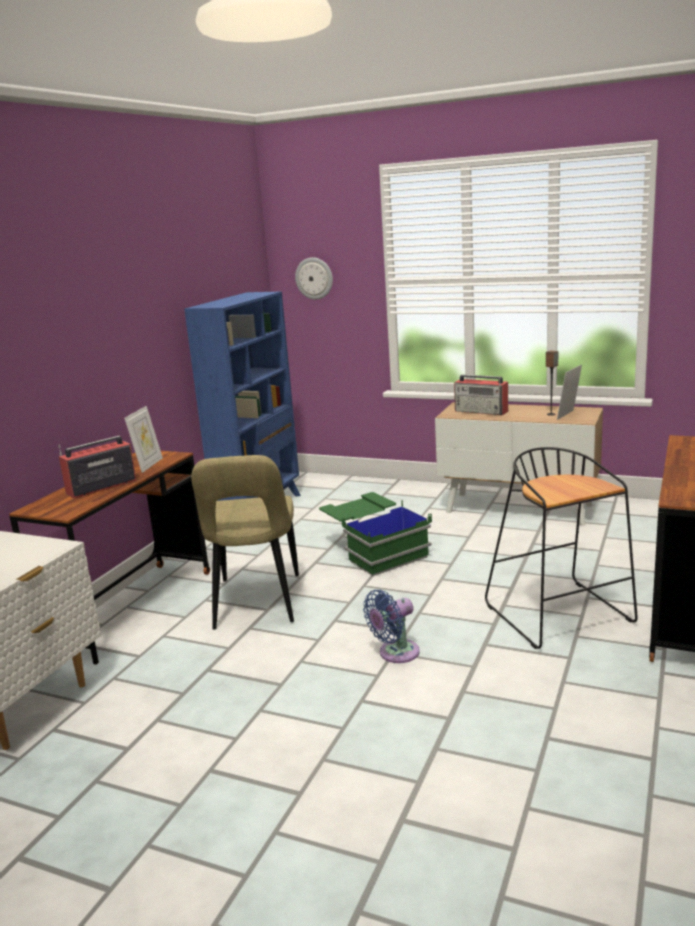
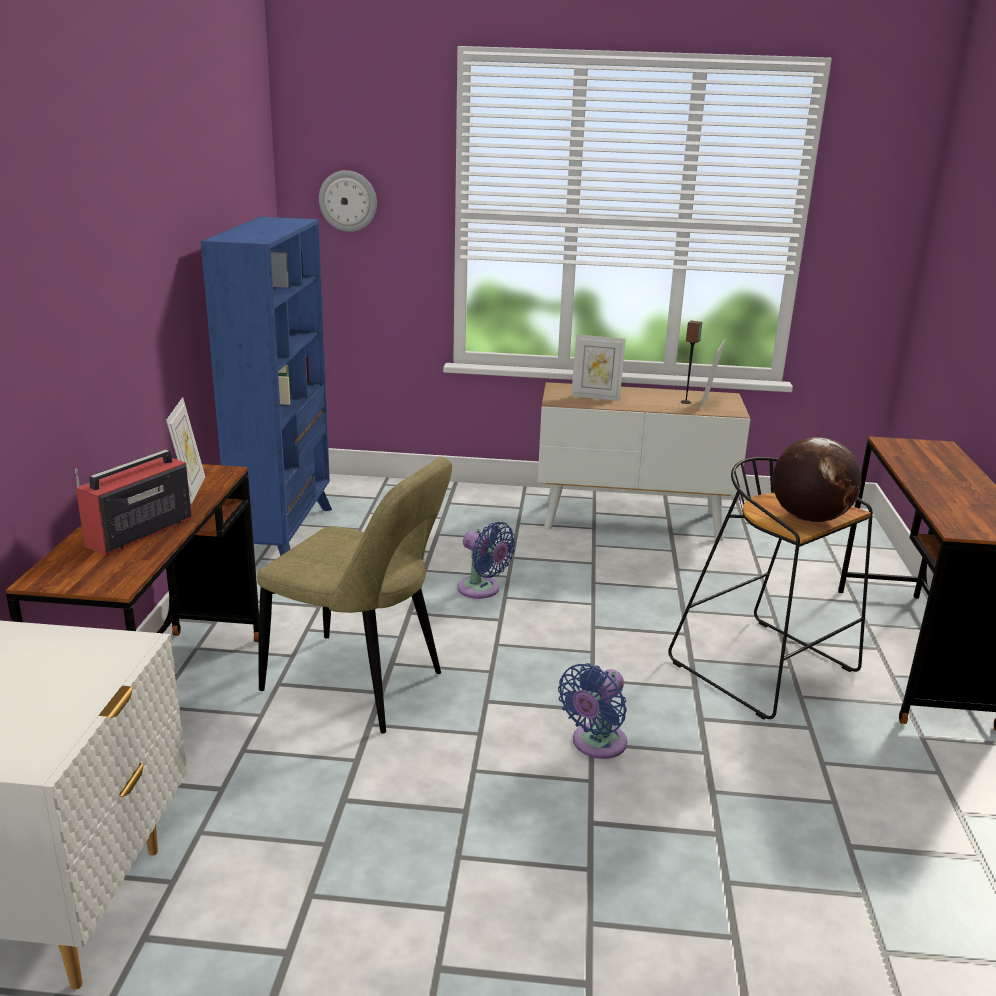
camera: 20 degrees left, 5 degrees up
(256, 604) = (360, 685): beige chair -> beige chair turned 45 degrees counterclockwise
(374, 550) = (482, 590): green storage box -> blue fan
(481, 411) = (595, 397): radio -> picture frame
(567, 491) = (809, 518): none -> globe

